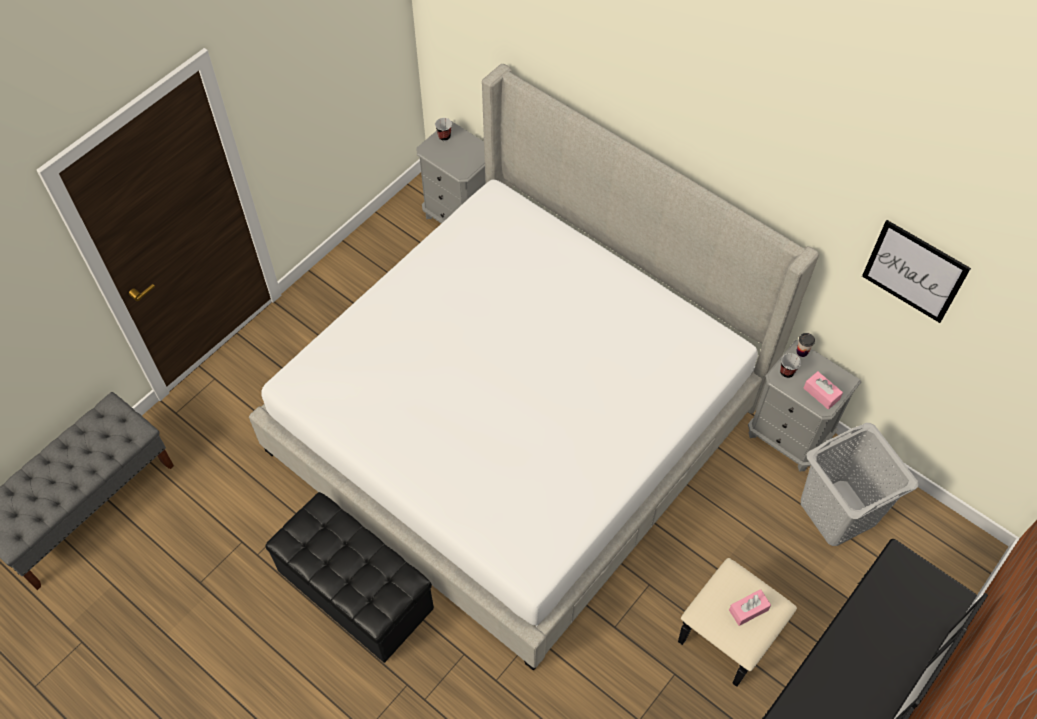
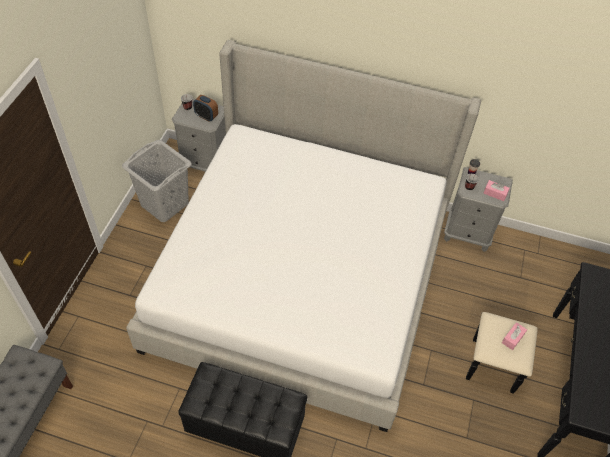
camera: 25 degrees left, 5 degrees down
(463, 157) = (206, 116): none -> alarm clock
(838, 511) = (517, 267): grey laundry basket -> grey laundry basket (165, 203)
(914, 271) = (549, 90): picture -> none

